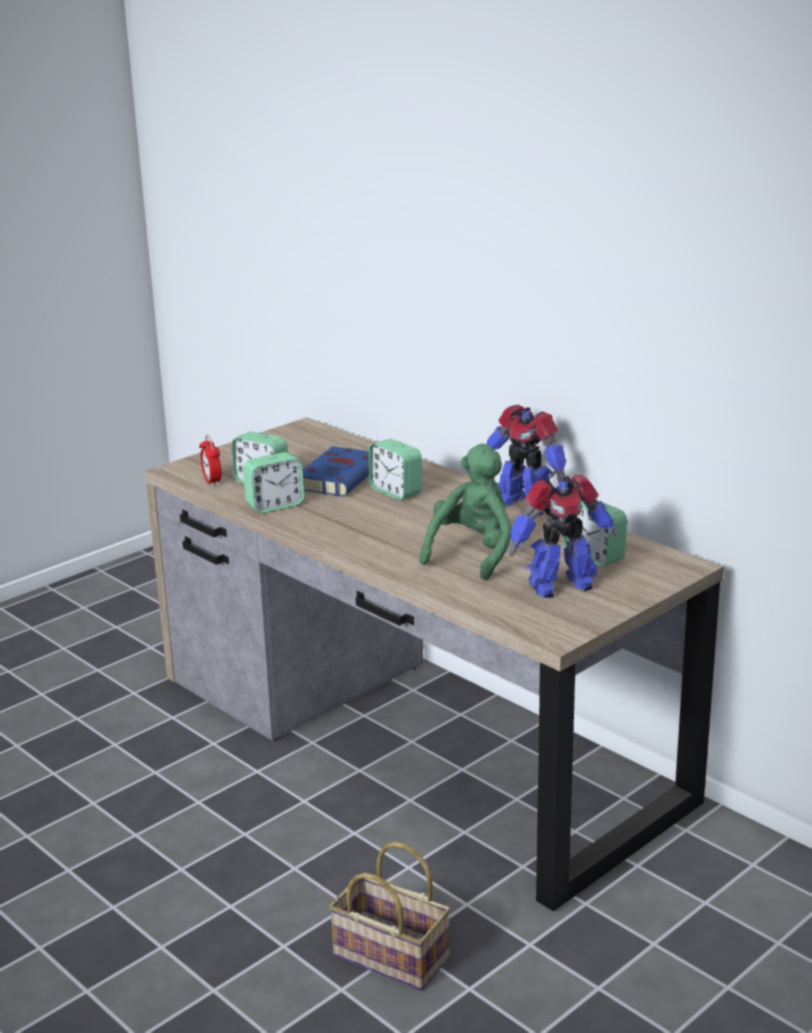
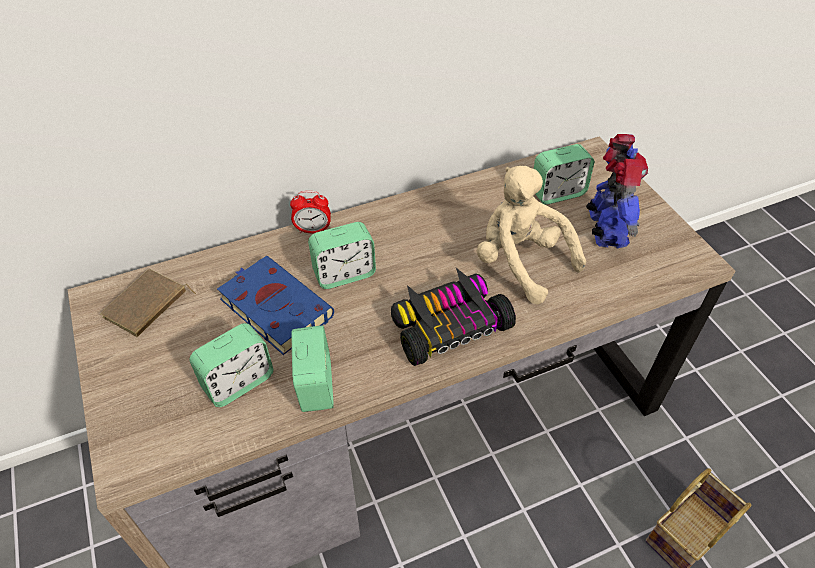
camera: 70 degrees left, 25 degrees up
(212, 482) = (199, 434): alarm clock -> alarm clock (313, 230)
(308, 441) = (147, 306): none -> brown book
(370, 537) = (447, 325): none -> toy car
(472, 554) = (520, 262): green plush toy -> beige plush toy
(525, 505) = (431, 197): toy robot -> none

